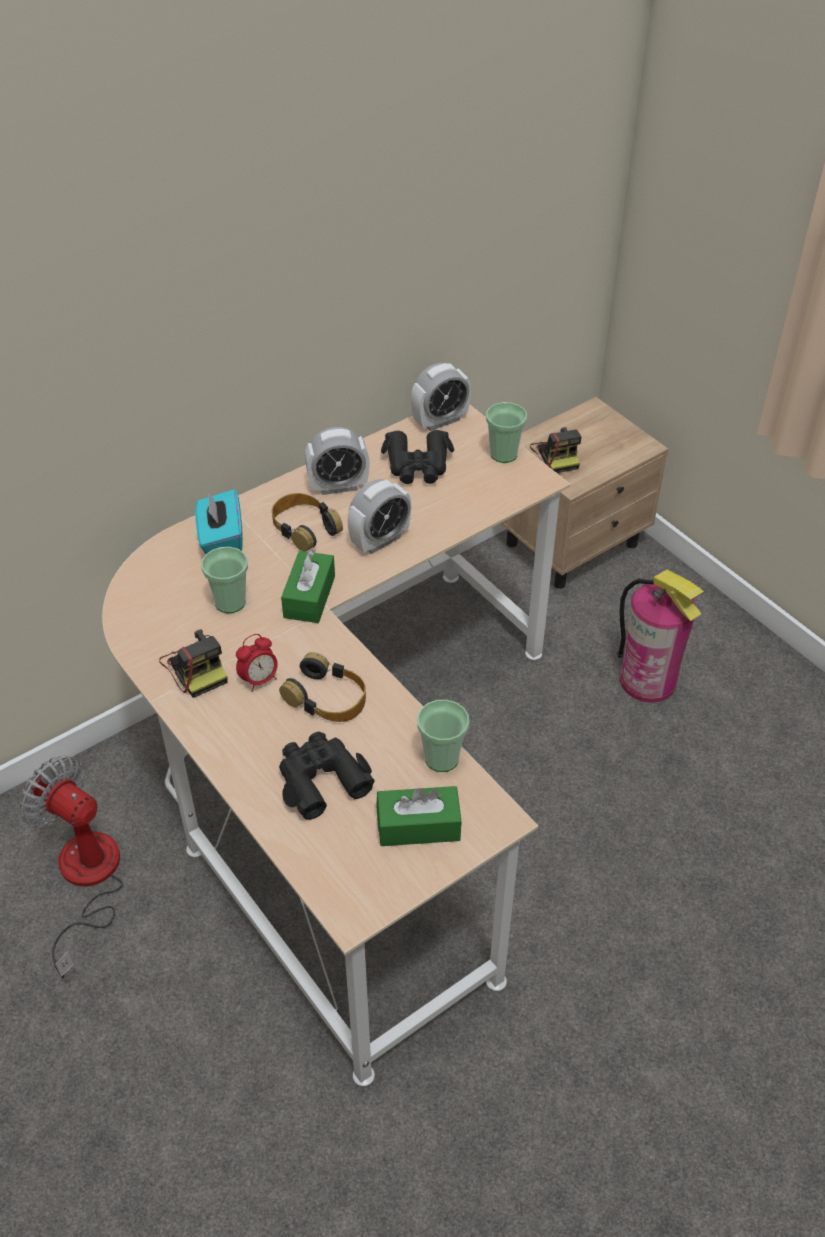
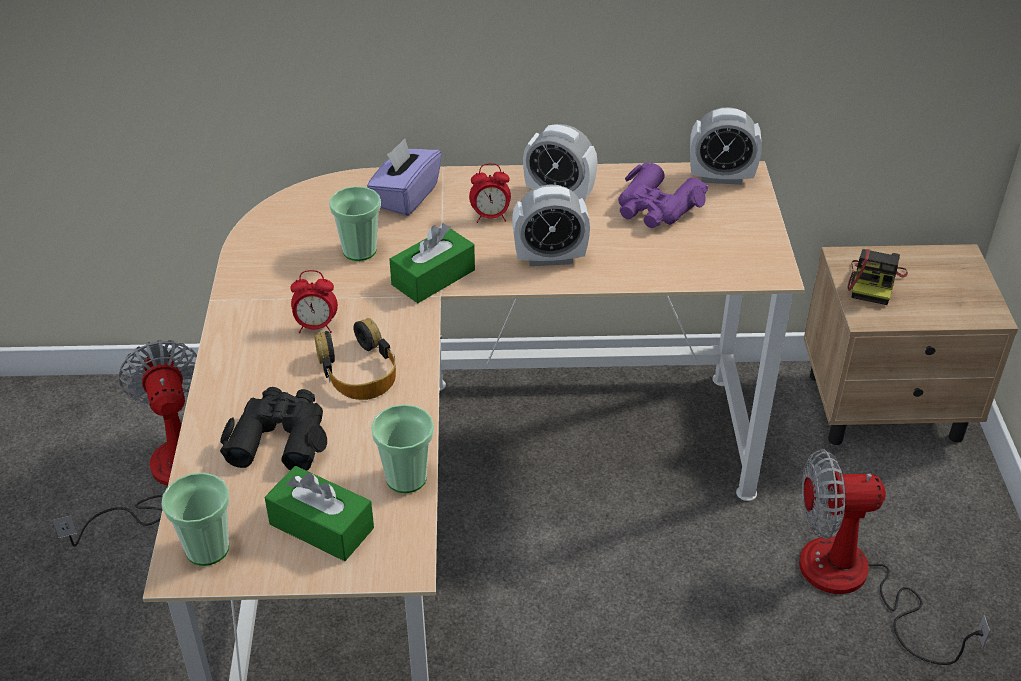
camera: 35 degrees right, 5 degrees down
(196, 667) = (275, 290): camera -> none
(221, 540) = (405, 197): turquoise tissue box -> purple tissue box
(304, 527) = (490, 217): headphones -> alarm clock
(418, 465) = (656, 208): black binoculars -> purple binoculars
(503, 454) = (758, 233): cup -> cup (207, 549)
(648, 680) = (854, 583): fire extinguisher -> fan

